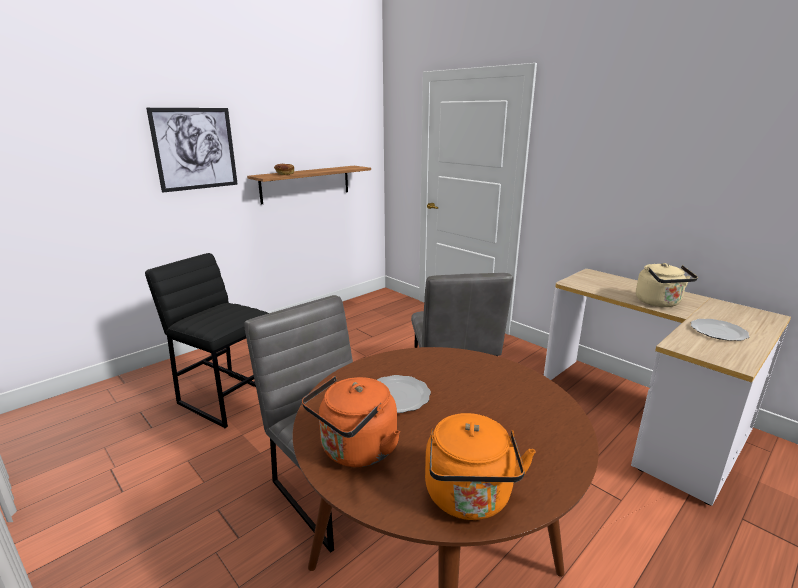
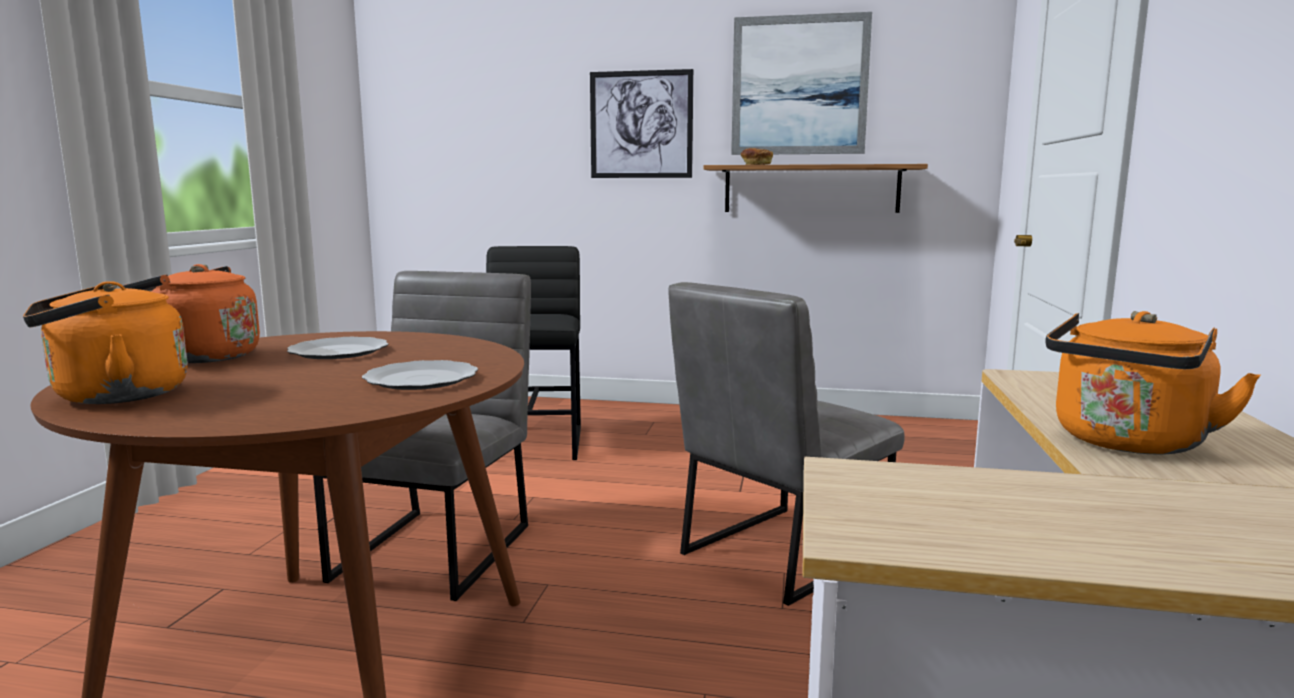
camera: 55 degrees right, 10 degrees down
(293, 120) = (799, 85): none -> picture
(659, 303) = (1126, 443): beige kettle -> orange kettle
(719, 332) = (1077, 510): plate -> plate (421, 380)

